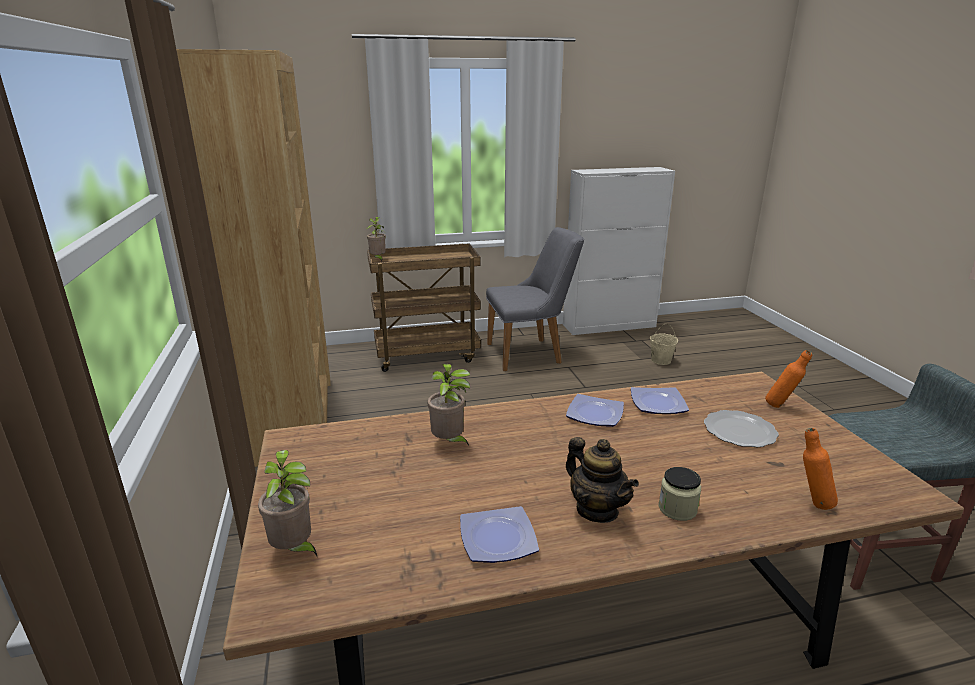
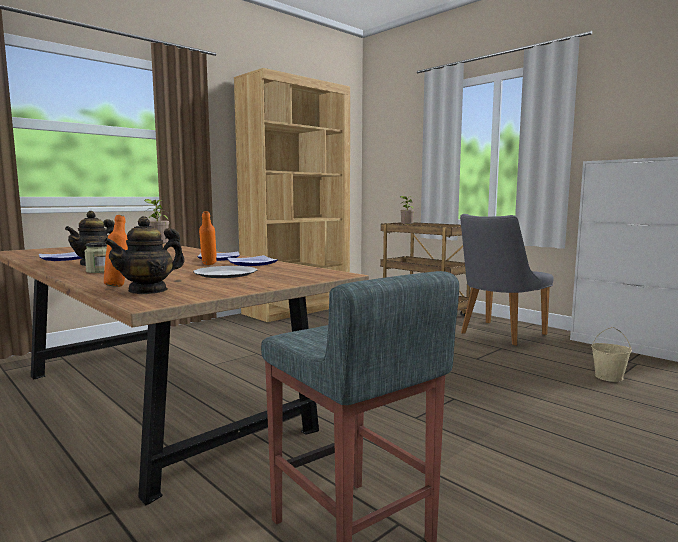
camera: 60 degrees right, 15 degrees down
(294, 550) = (53, 249): potted plant -> none
(531, 353) = (497, 334): grey chair -> grey chair turned 90 degrees clockwise
(781, 406) = (290, 279): orange bottle -> orange bottle (209, 265)
(846, 487) = (148, 290): none -> teapot

